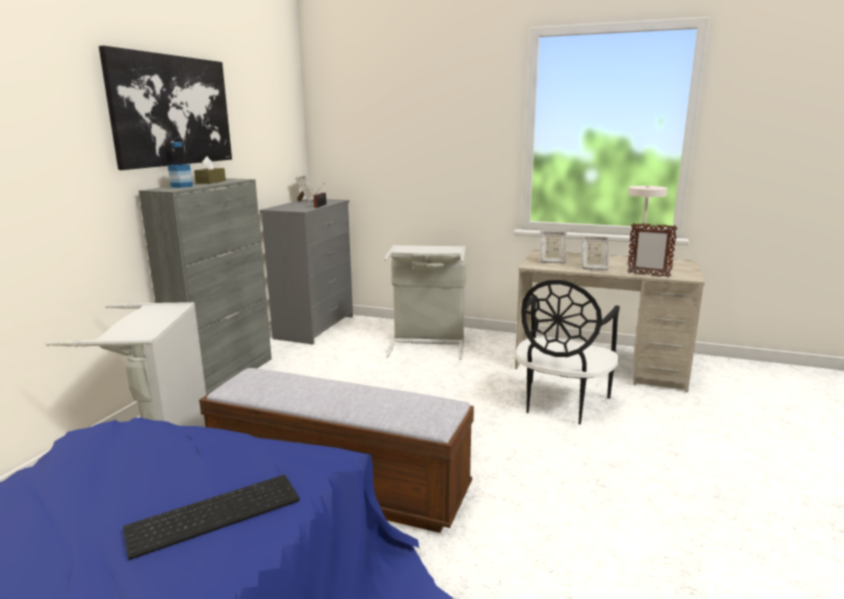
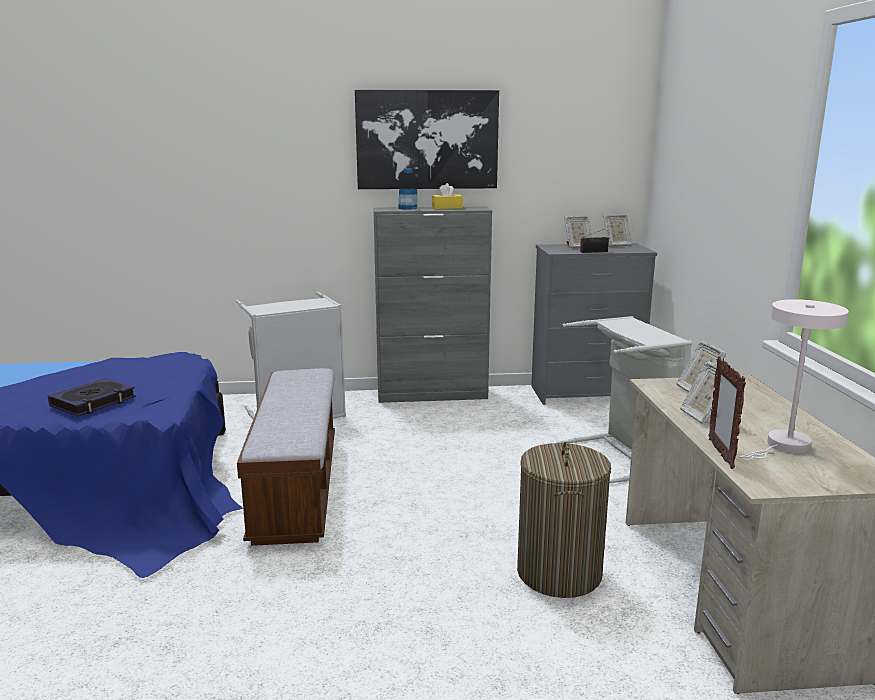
camera: 65 degrees right, 0 degrees up
(211, 182) = (447, 208): brown tissue box -> yellow tissue box
(216, 512) = (93, 402): keyboard -> book
(294, 205) = (577, 247): none -> picture frame
(560, 403) = (559, 573): black chair -> laundry basket

